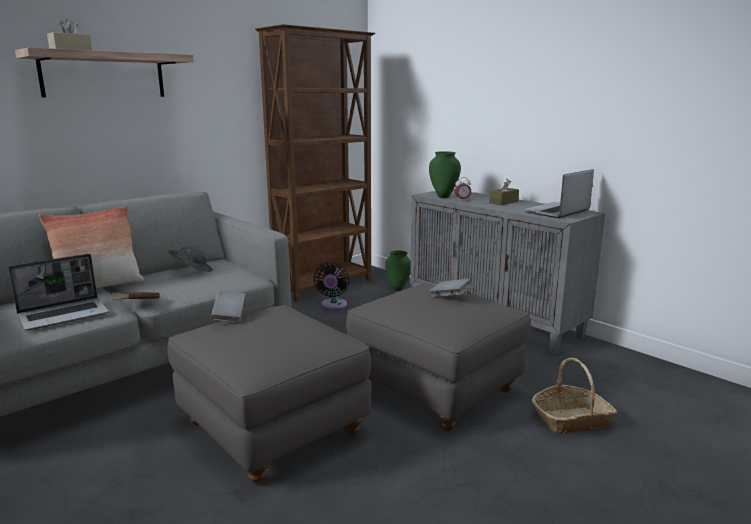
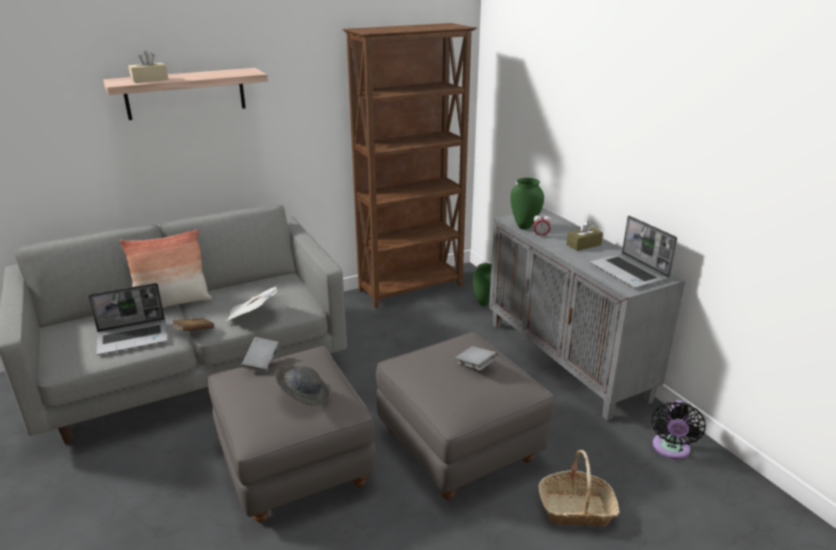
camera: 15 degrees right, 10 degrees up
(191, 271) = (258, 289): grey hat -> grey hat (303, 395)
(197, 288) = (252, 316): none -> newspaper
(333, 306) = (409, 318): black fan -> black fan (670, 449)
(557, 212) = (629, 272): laptop -> laptop turned 90 degrees counterclockwise

